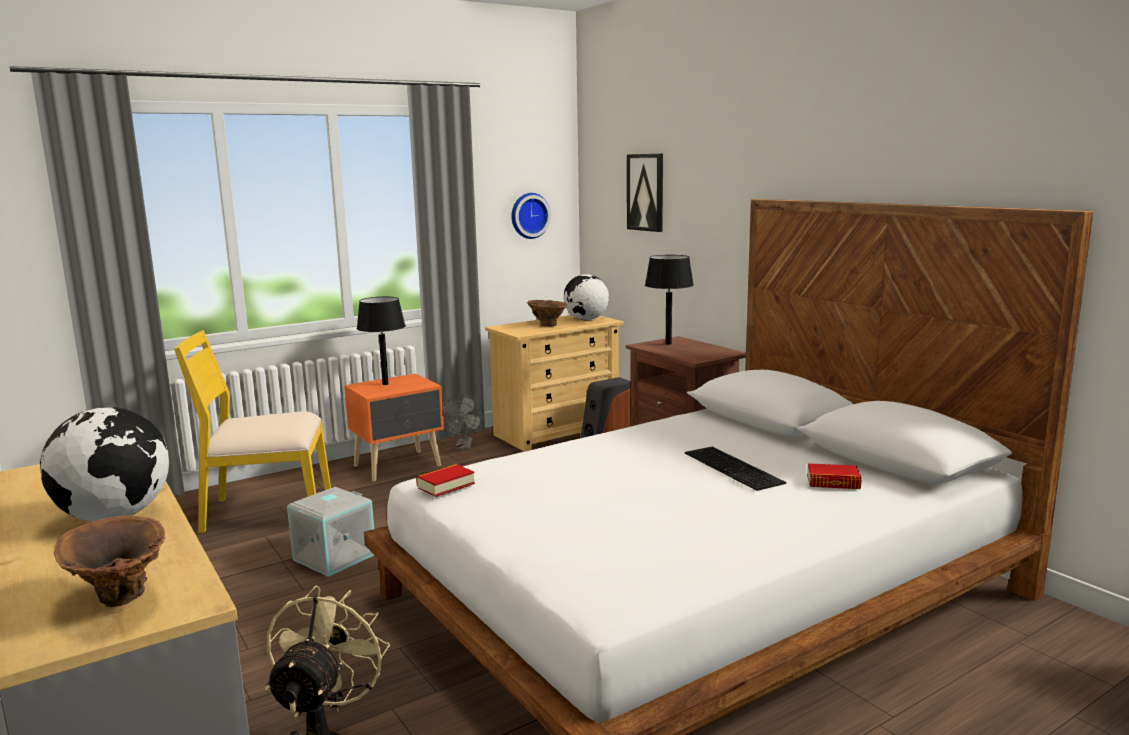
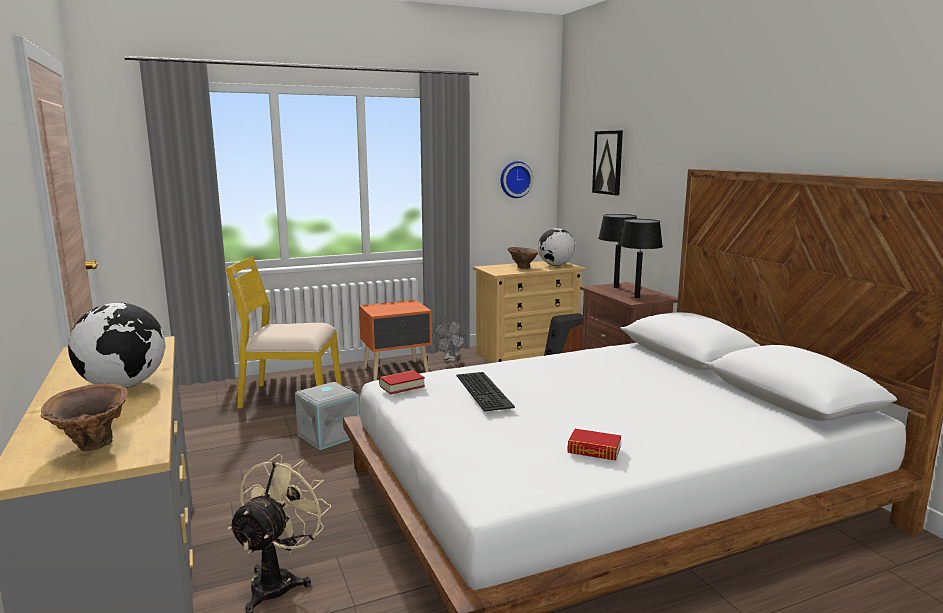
camera: 10 degrees right, 0 degrees up
(385, 384) = (389, 306): black table lamp -> black table lamp (636, 297)
(735, 467) = (642, 392): keyboard -> keyboard (486, 391)
(833, 482) = (724, 411): book -> book (594, 450)

